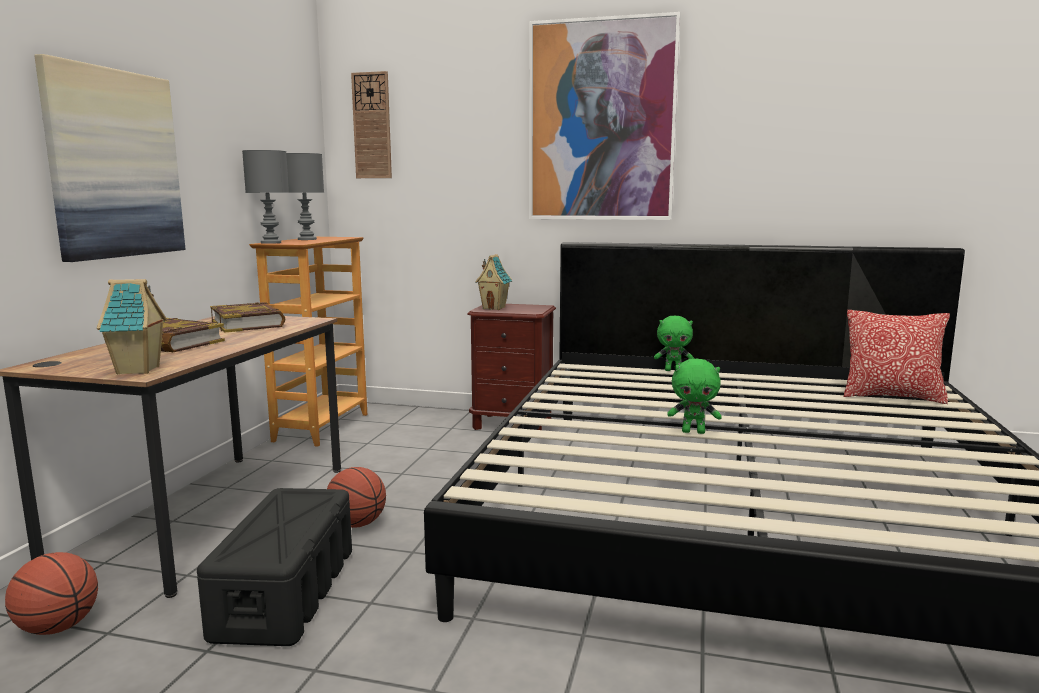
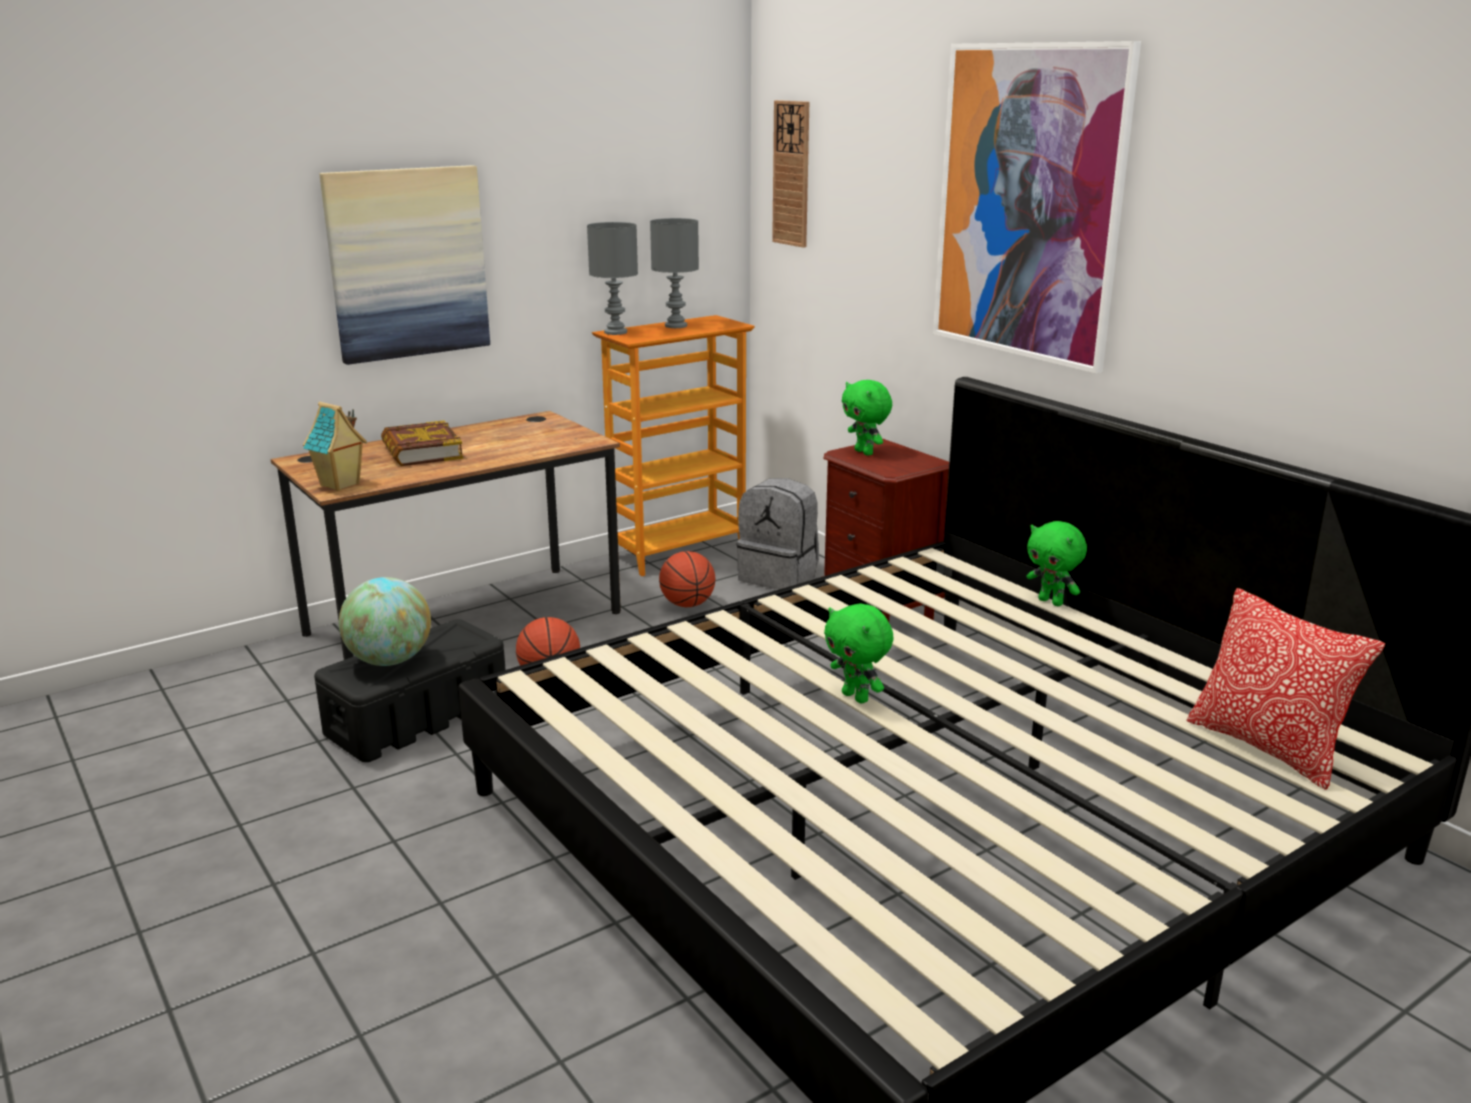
camera: 40 degrees right, 10 degrees up
(57, 627) = (269, 683): basketball -> basketball (687, 604)
(248, 324) = (530, 435): book -> none
(269, 533) = (390, 661): none -> globe
(418, 423) = (779, 576): none -> grey backpack
(494, 308) = (865, 452): toy house -> green plush toy

